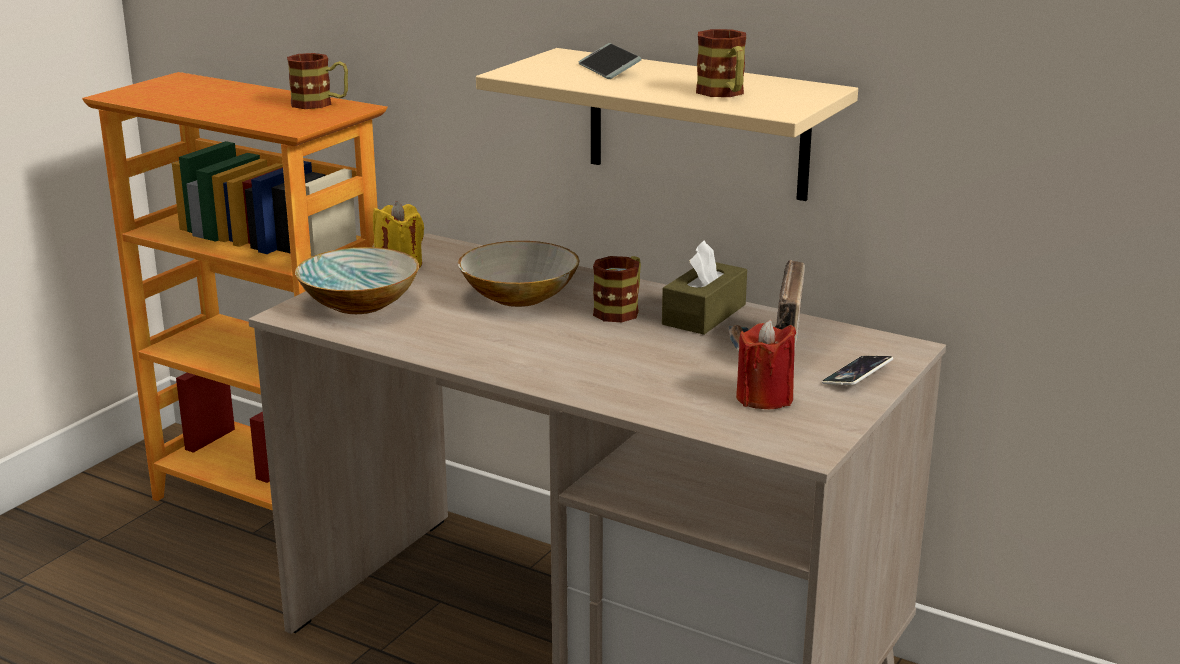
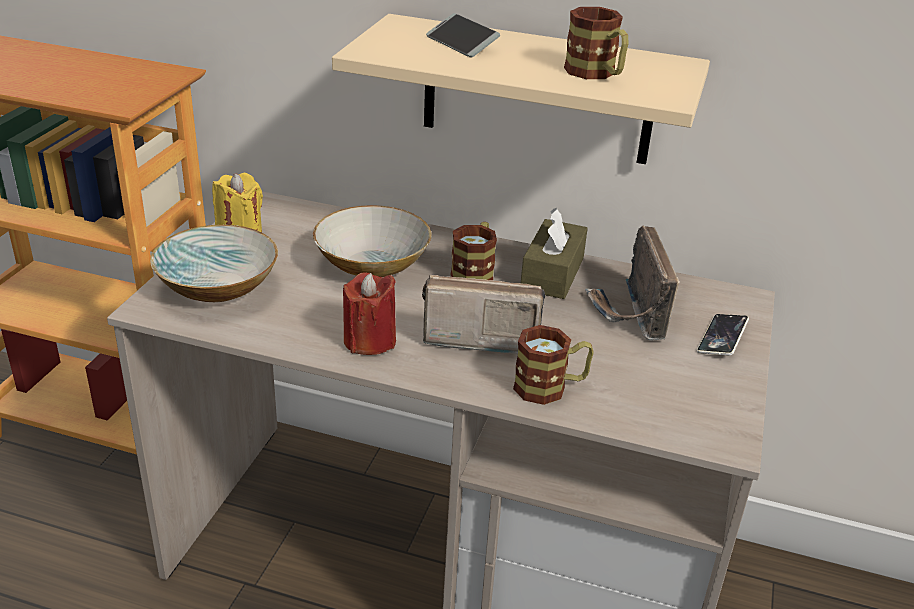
camera: 15 degrees left, 10 degrees up
(320, 104) = (135, 69): mug -> mug (550, 387)
(597, 356) = (478, 336): none -> radio
(764, 398) = (656, 377): red candle -> red candle (369, 340)

